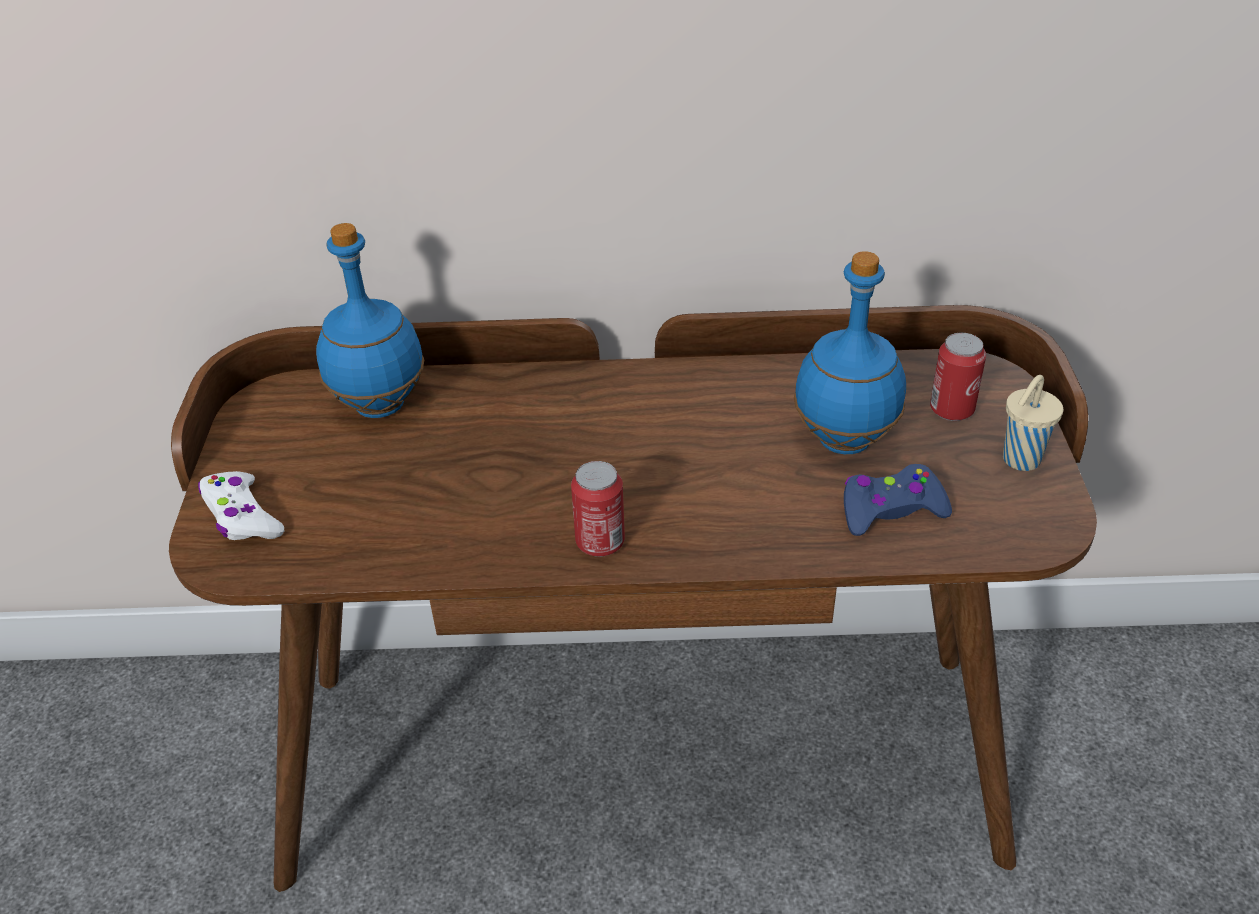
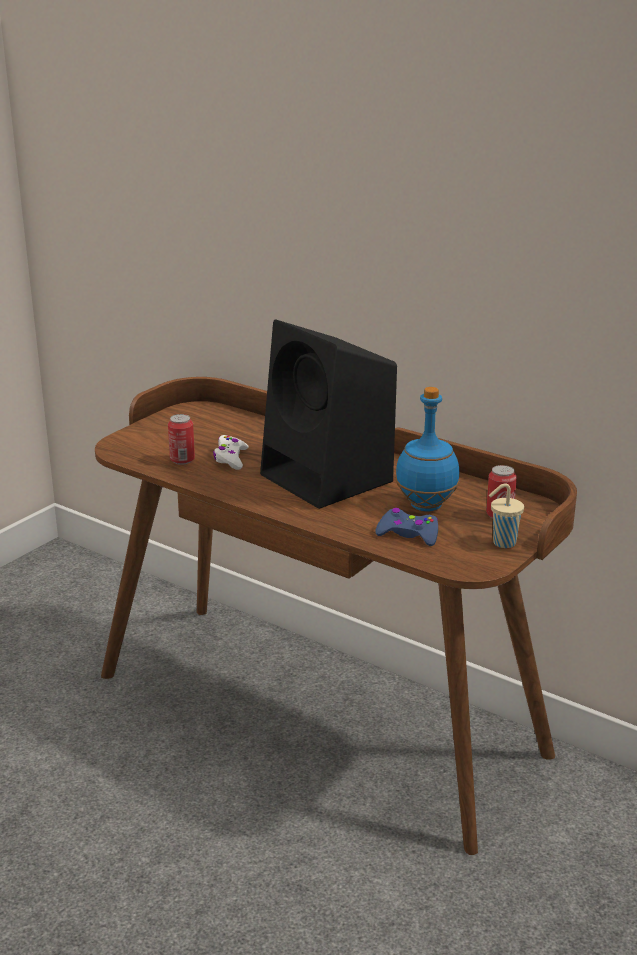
camera: 35 degrees right, 15 degrees down
(242, 517) = (137, 439): white game controller -> white game controller (230, 458)
(378, 406) = (236, 425): blue bottle -> none
(600, 542) = (263, 497): can -> can (182, 460)
(653, 453) = (329, 479): none -> black speaker

